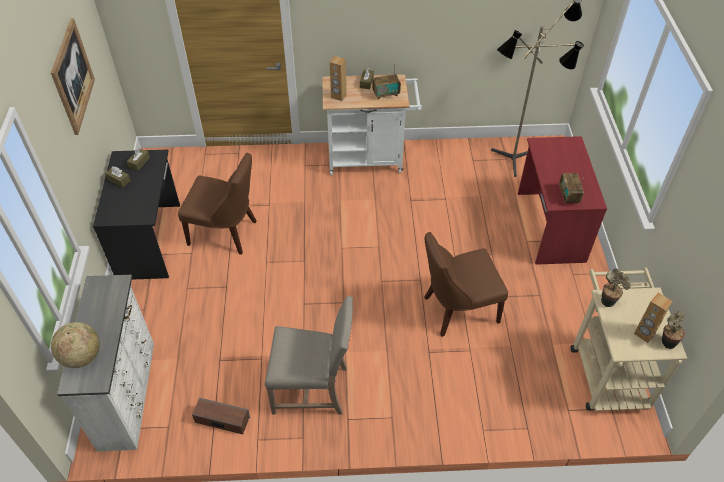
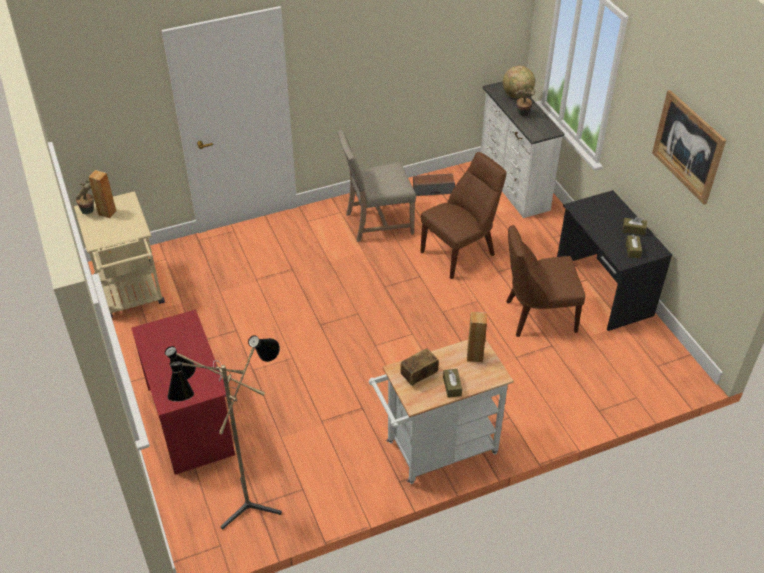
camera: 160 degrees right, 5 degrees down
(457, 310) = (275, 307): brown chair -> brown chair (460, 252)
(568, 195) = (173, 331): radio -> none
(608, 300) = (136, 229): potted plant -> potted plant (522, 115)

